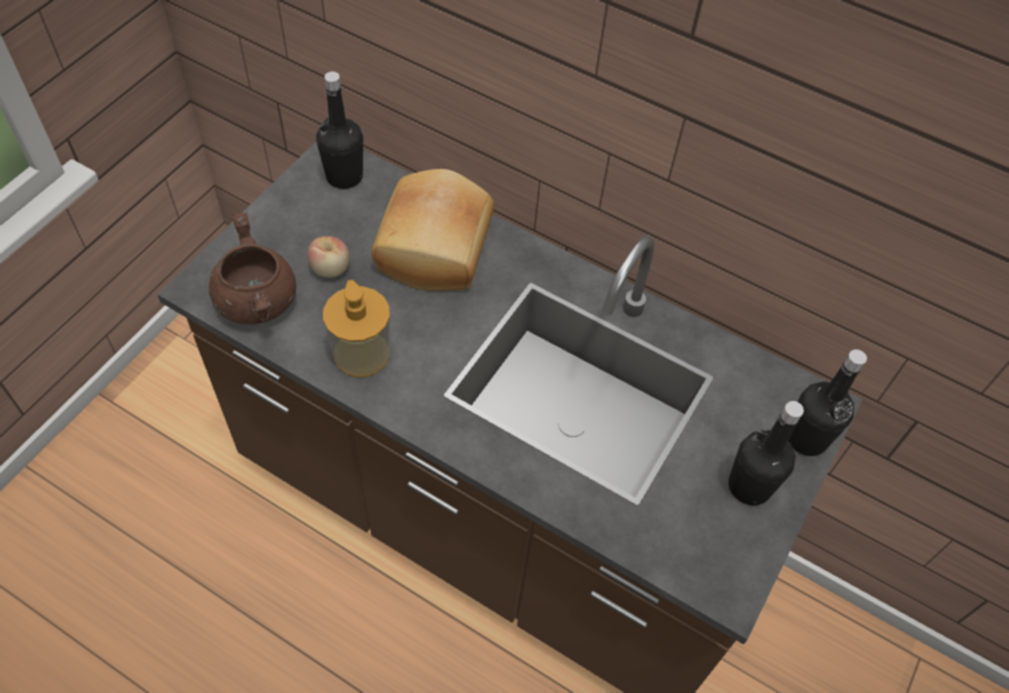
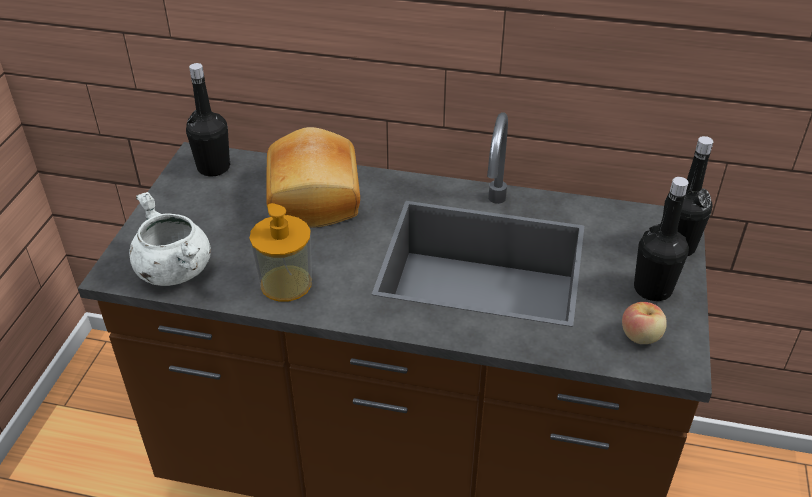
camera: 15 degrees left, 15 degrees down
(256, 301) = (174, 270): brown cooking pot -> white cooking pot
(330, 268) = (230, 232): apple -> apple (641, 336)

